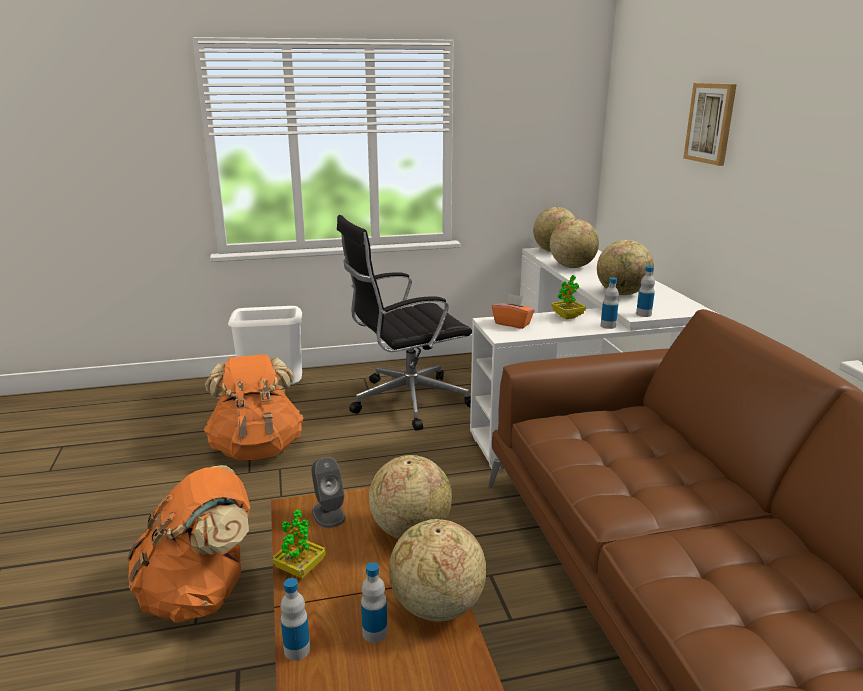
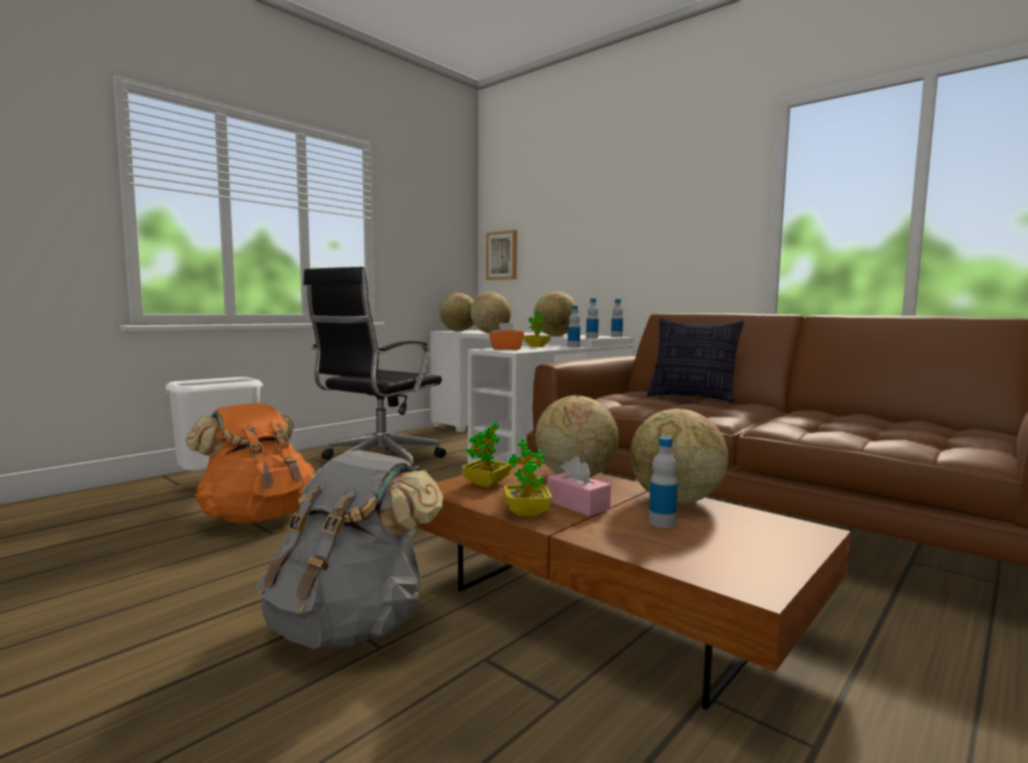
camera: 35 degrees left, 15 degrees down
(201, 593) = (351, 625): orange backpack -> grey backpack
(297, 650) = (623, 548): bottle -> bottle (616, 337)
(328, 514) = (486, 484): grey speaker -> potted plant
(350, 576) = (577, 505): none -> pink tissue box
(675, 448) = (692, 399): none -> pillow
(710, 123) = (595, 207): picture -> picture (502, 255)

